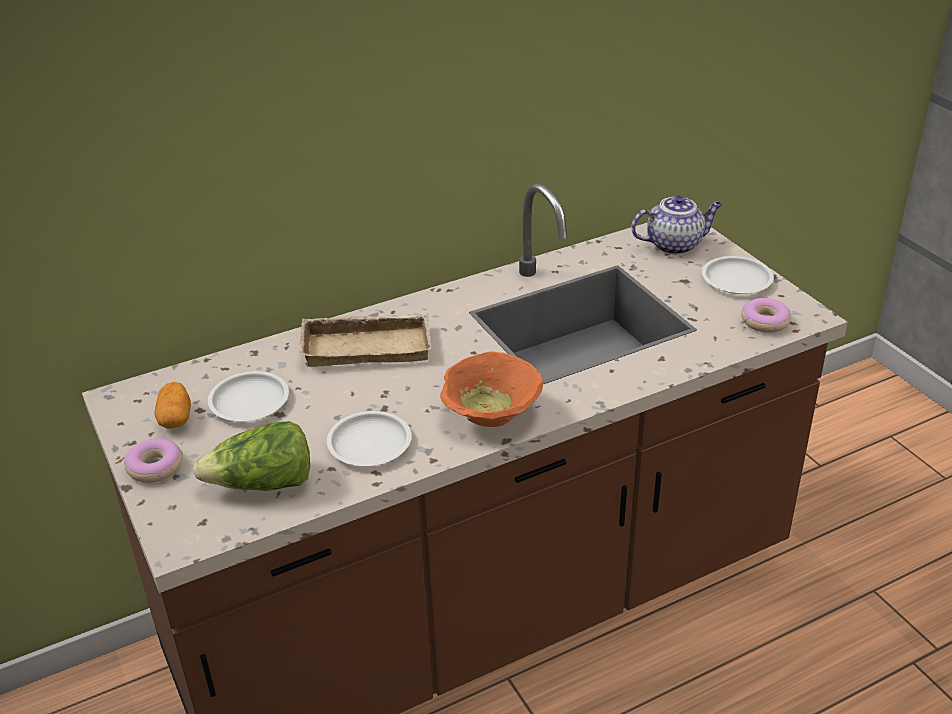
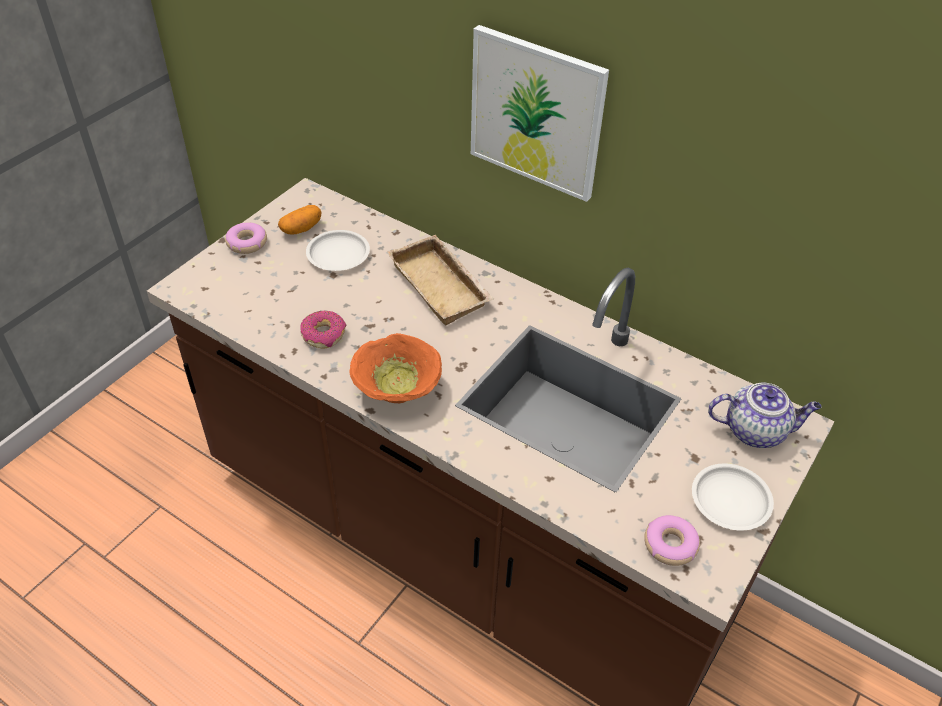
camera: 60 degrees right, 10 degrees up
(263, 484) = (254, 299): lettuce -> none
(370, 444) = (324, 334): white plate -> donut
(374, 109) = (536, 113): none -> picture
(675, 244) = (756, 431): teapot -> teapot turned 45 degrees counterclockwise

